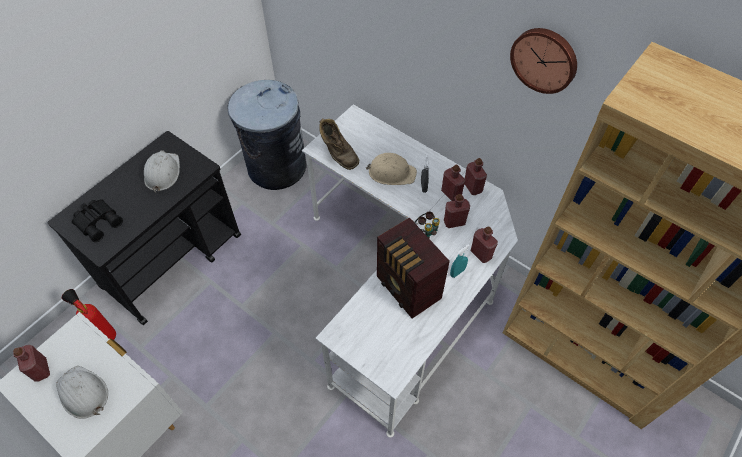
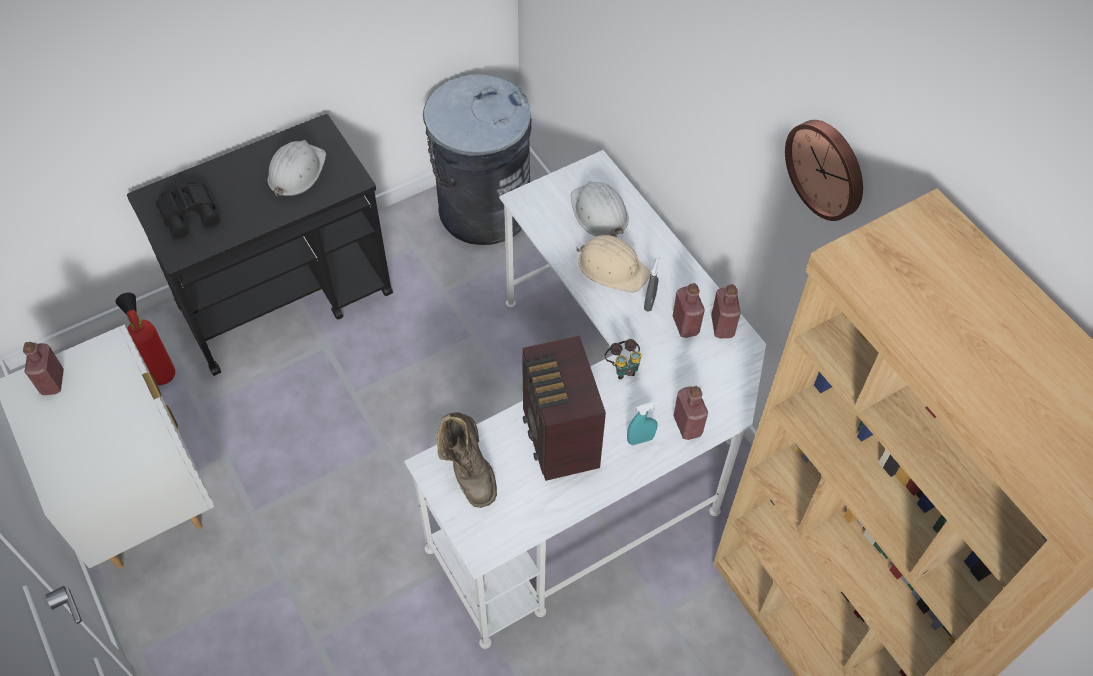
camera: 20 degrees right, 0 degrees up
(83, 393) = (90, 429): white hard hat -> white hard hat (599, 213)
(338, 154) = (547, 218): brown boot -> brown boot (469, 470)
(454, 222) = (670, 367): red bottle -> none

